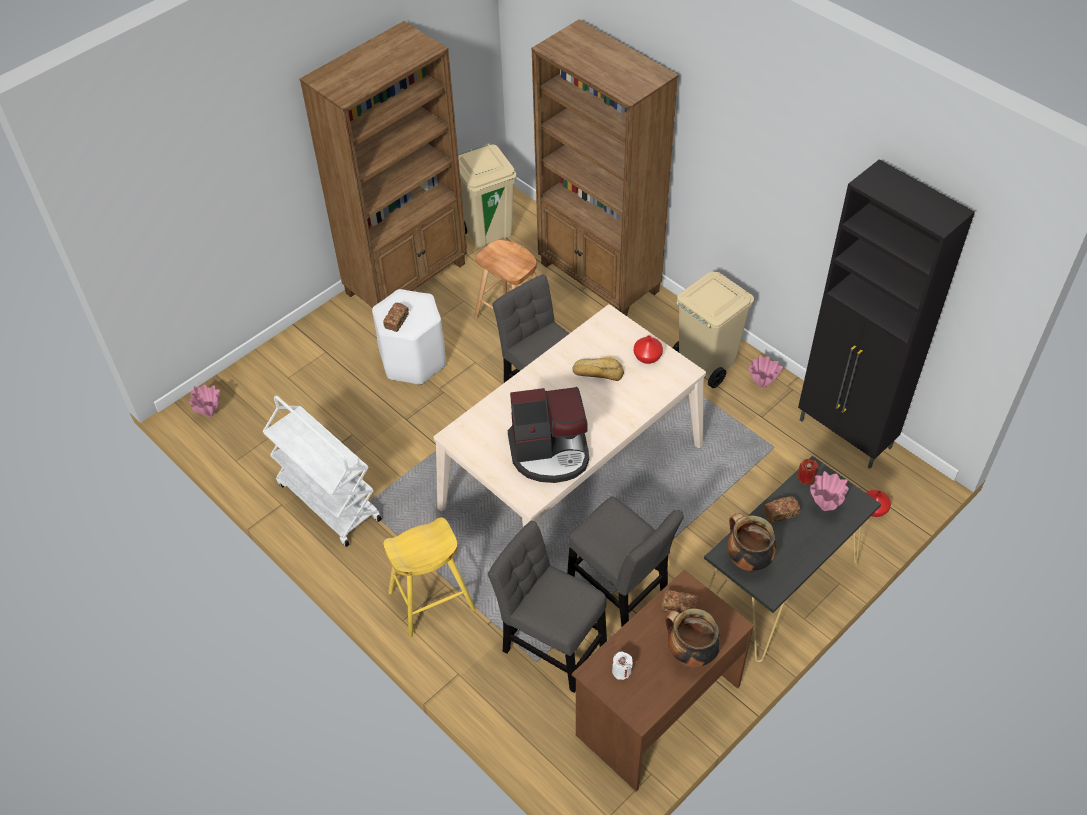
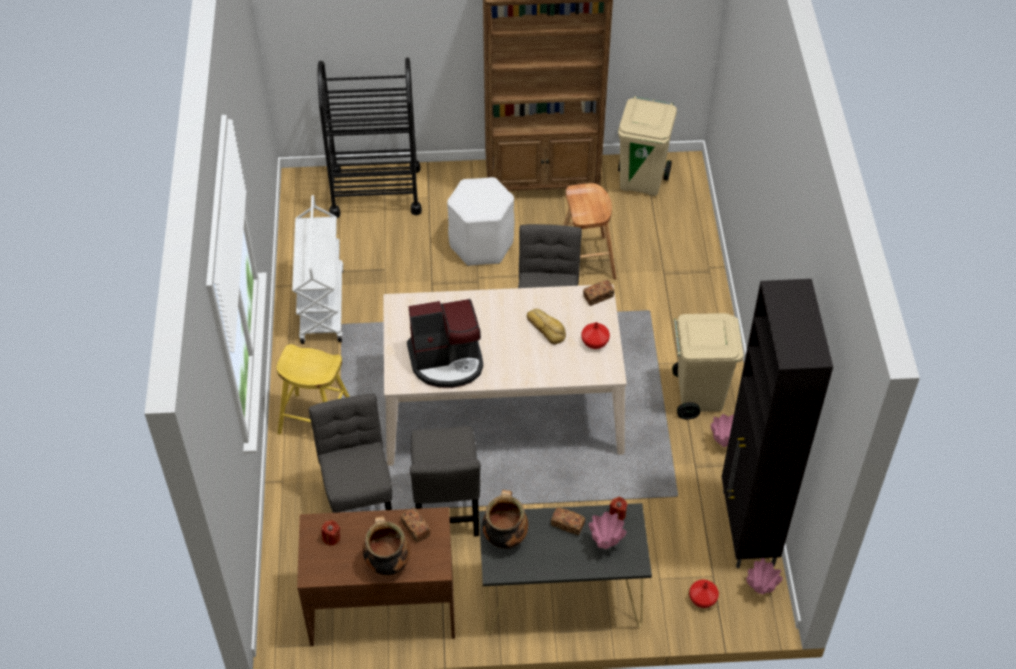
camera: 40 degrees right, 0 degrees up
(210, 414) = (309, 191): pink vase -> pink vase (760, 591)
(273, 376) = (375, 191): none -> black cart
(397, 321) = (466, 200): bread -> bread (598, 297)
(550, 453) = (447, 361): coffee machine -> coffee machine turned 45 degrees counterclockwise
(599, 278) = (689, 274): brown bookcase -> none
(621, 671) = (331, 538): white candle -> red candle

